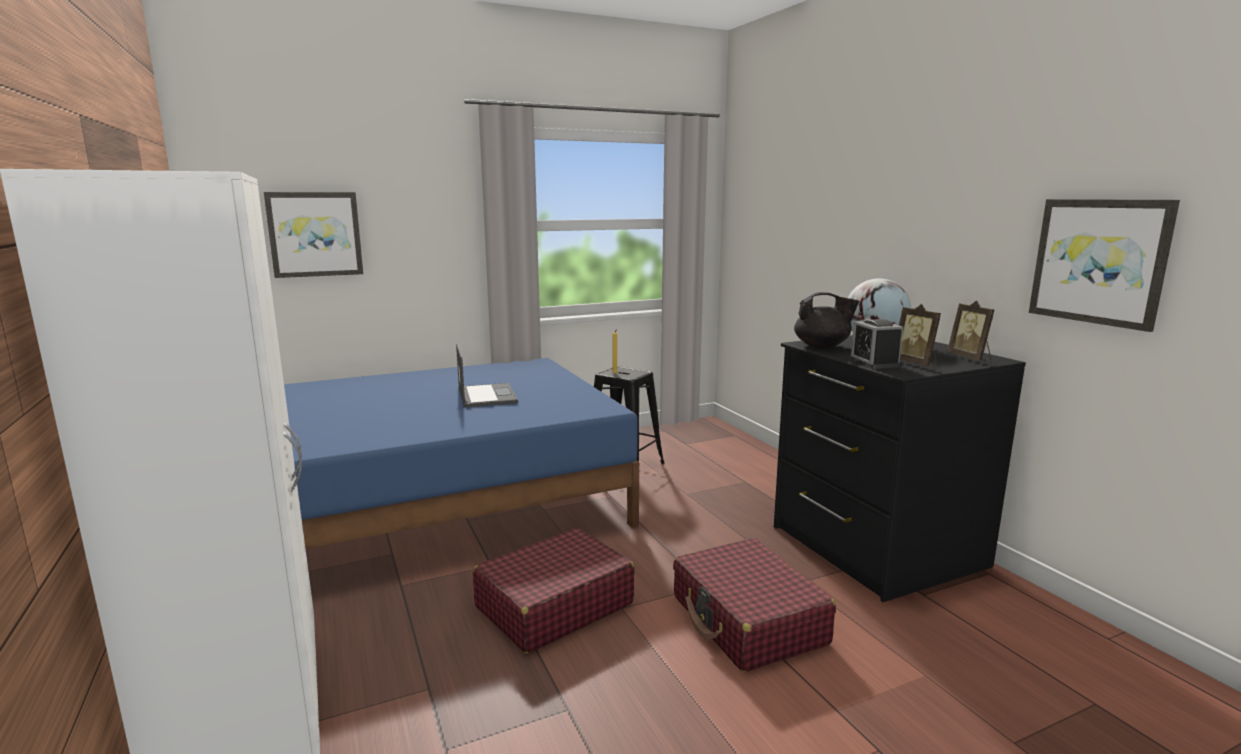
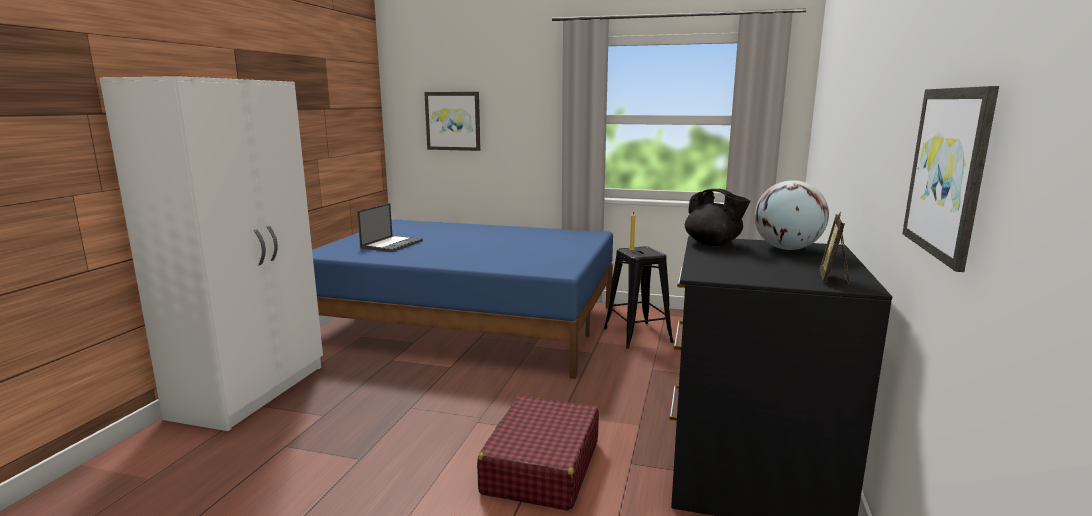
camera: 40 degrees right, 0 degrees up
(486, 396) = (508, 248): laptop -> laptop (392, 244)
(553, 605) = (443, 403): red suitcase -> none
(874, 362) = (708, 263): alarm clock -> none
(916, 363) = (750, 271): picture frame -> none

